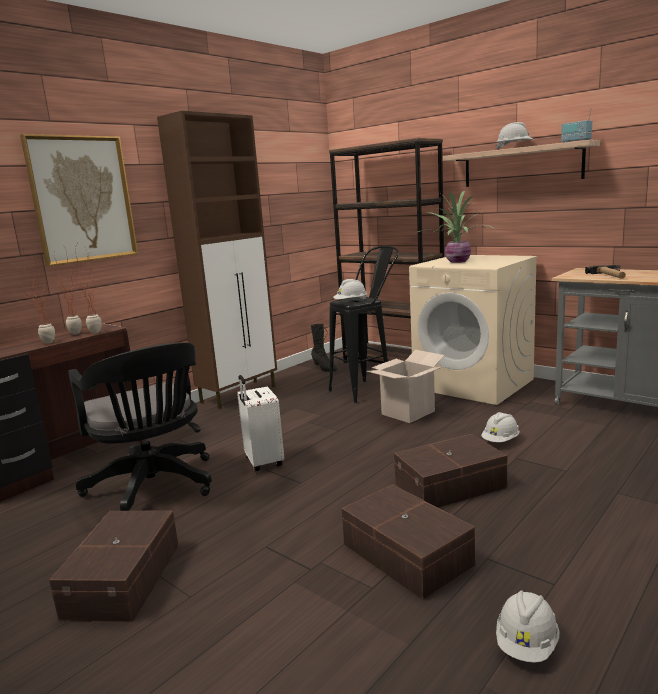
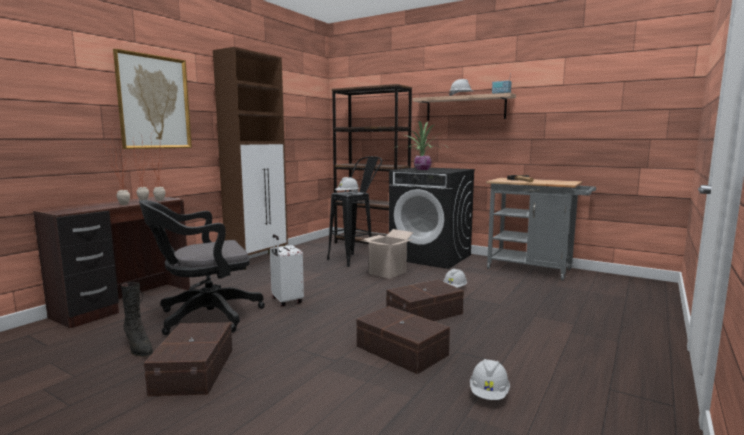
camera: 10 degrees left, 5 degrees down
(154, 488) = (204, 317): black office chair -> black office chair turned 105 degrees clockwise
(324, 368) = (321, 246): black boot -> black boot (138, 348)
(474, 384) = (431, 257): beige washing machine -> black washing machine

